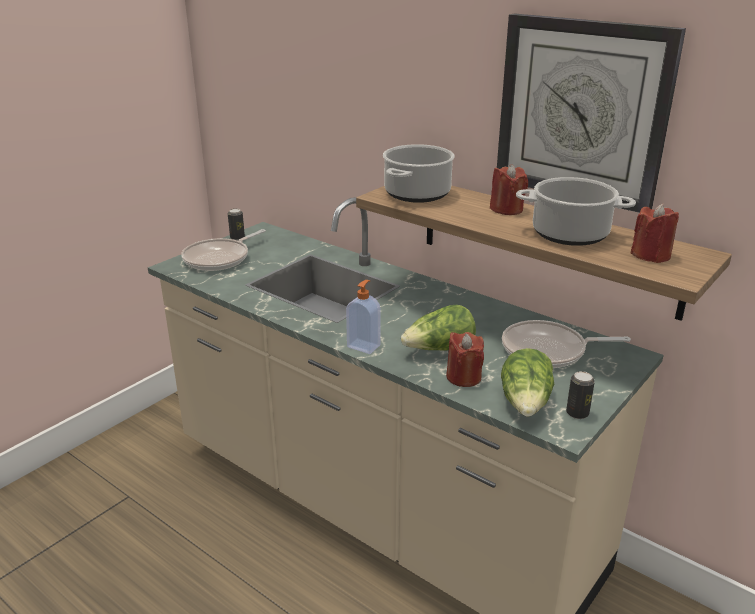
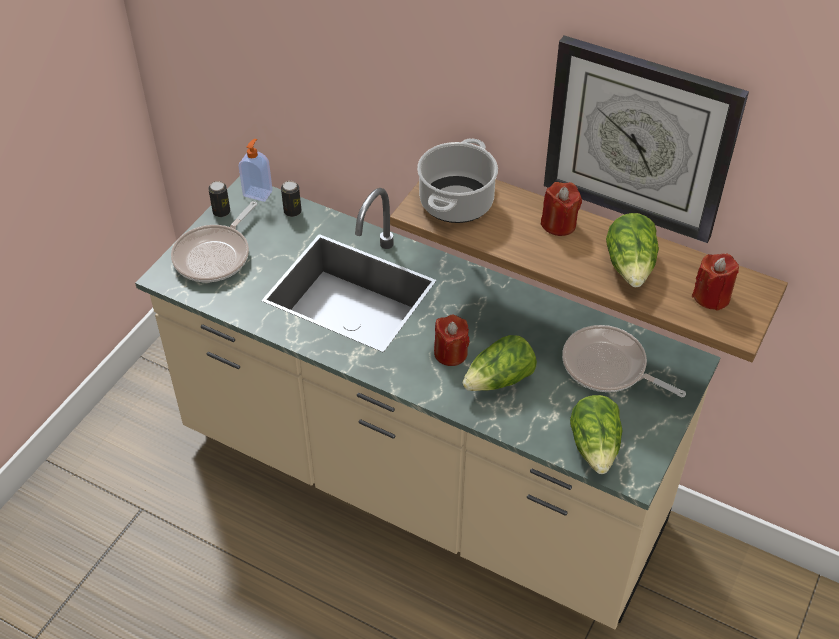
camera: 10 degrees left, 20 degrees up
(364, 346) = (421, 385): soap dispenser -> soap dispenser (258, 193)
(463, 377) = (530, 418): red candle -> red candle (450, 353)
(548, 351) = (608, 367): frying pan -> frying pan turned 45 degrees clockwise
(571, 234) = (631, 266): cooking pot -> lettuce
(577, 413) = (644, 453): can -> can (292, 211)

